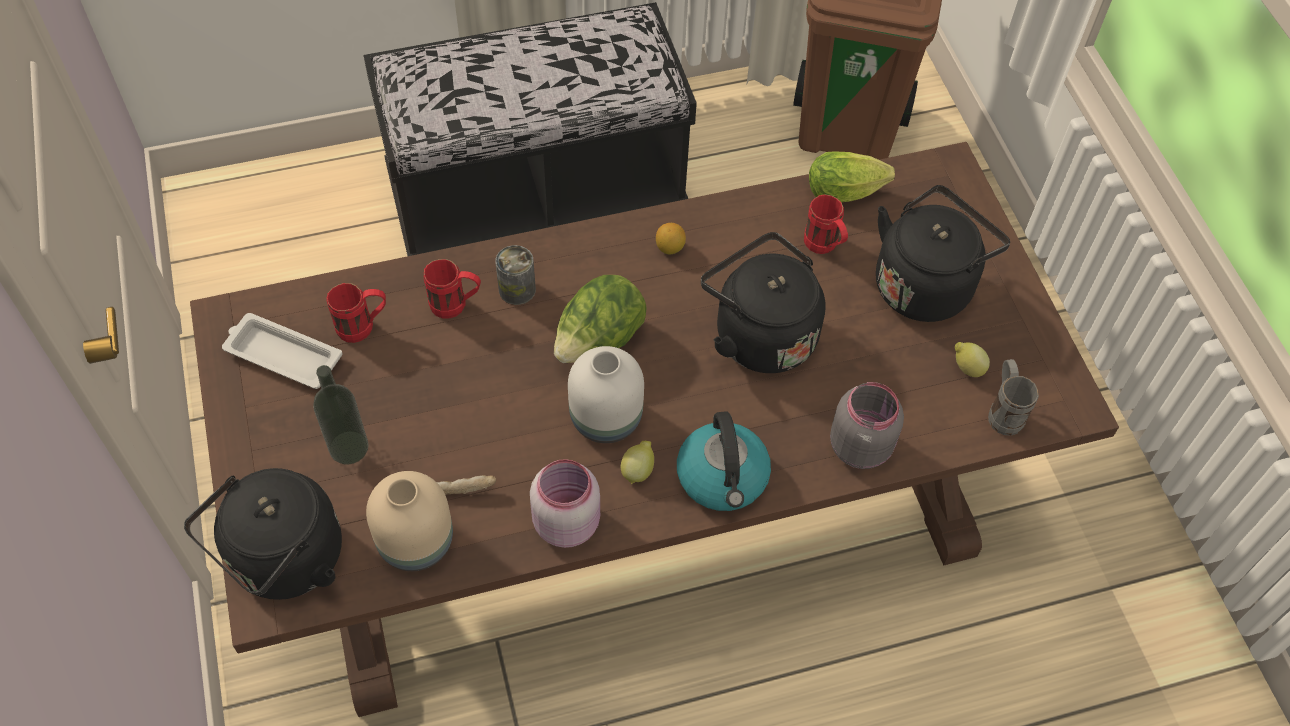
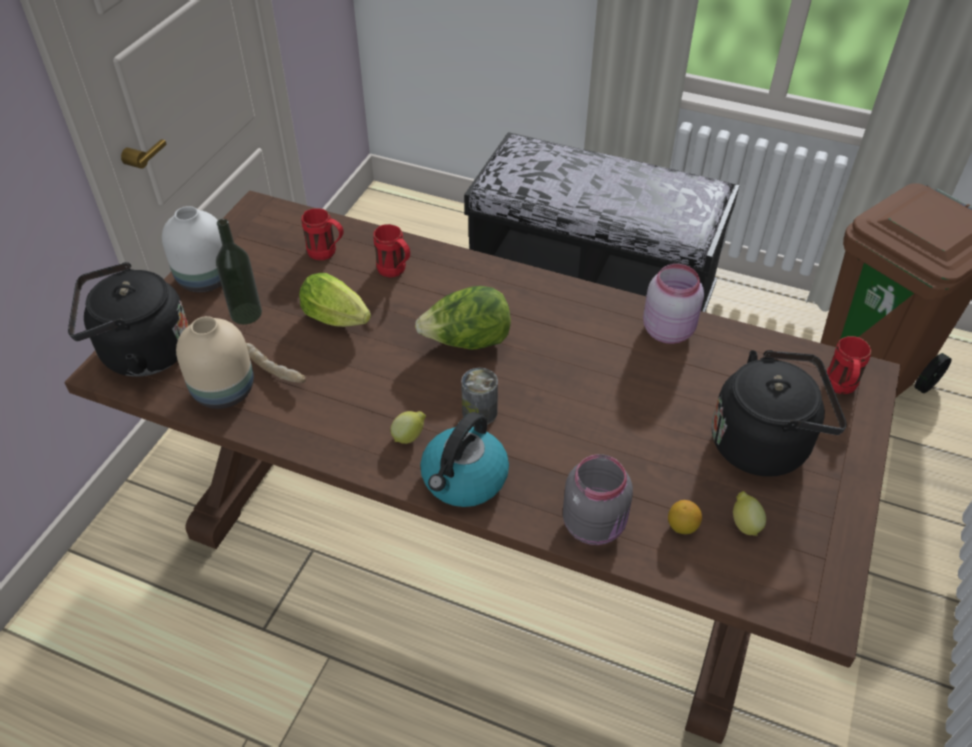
camera: 40 degrees right, 10 degrees down
(281, 355) = (265, 243): white tray -> none
(517, 289) = (445, 283): can -> can (479, 412)
(566, 521) = (327, 438): pink jar -> pink jar (668, 329)
(607, 420) = (421, 392): white vase -> white vase (204, 280)
(670, 248) = (577, 313): lemon -> lemon (682, 527)
(759, 334) = (589, 402): black kettle -> none
(824, 247) = (700, 373): red mug -> red mug (840, 389)
(848, 192) = (757, 347): lettuce -> lettuce (339, 320)
(1003, 411) = (748, 576): grey mug -> none

